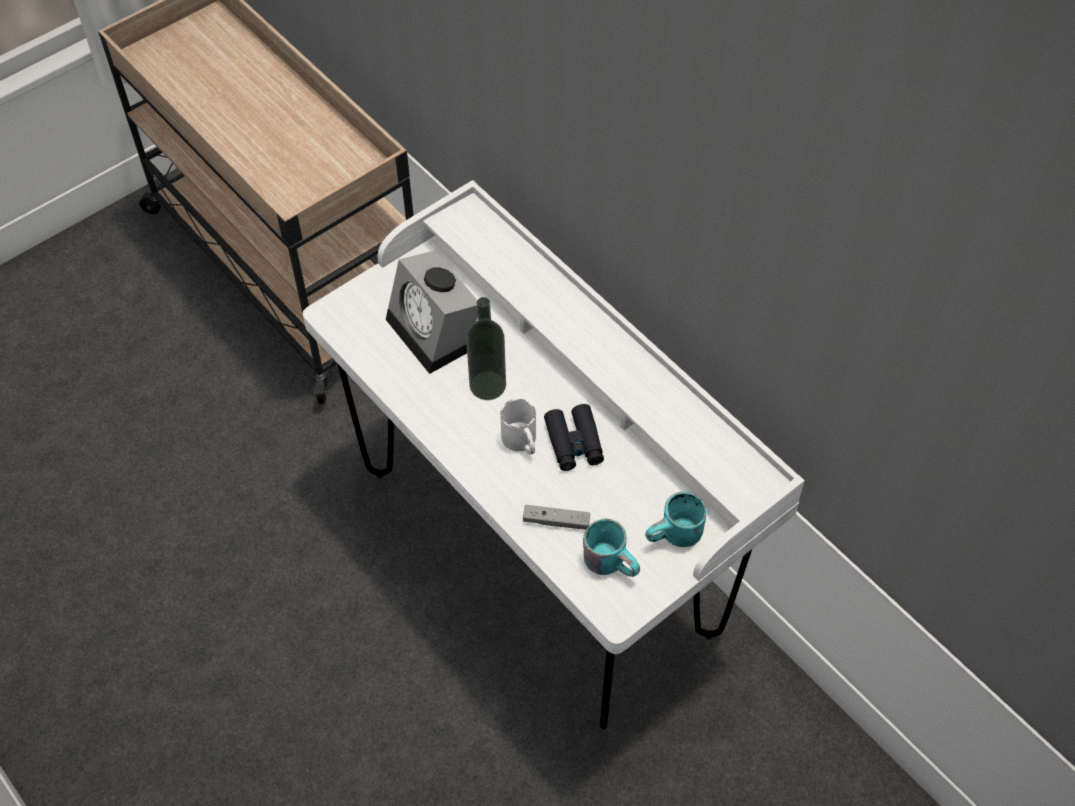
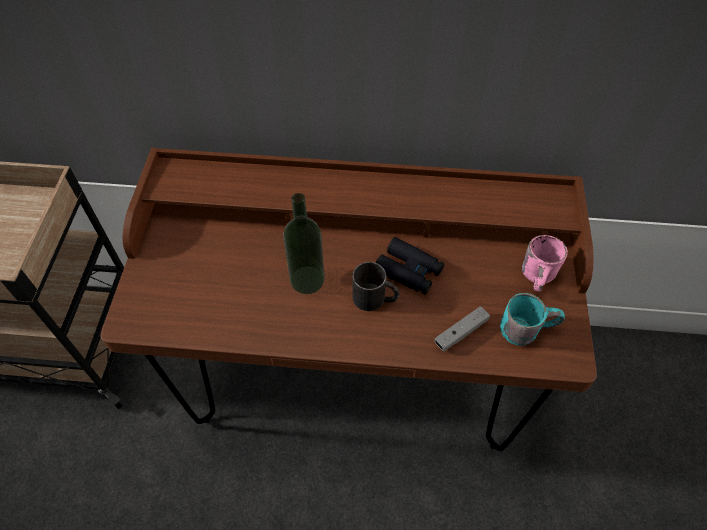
camera: 45 degrees left, 0 degrees up
(436, 333) = (228, 273): alarm clock -> none
(522, 442) = (375, 299): white mug -> black mug
(540, 551) = (353, 380): white desk -> brown desk
(676, 538) = (540, 278): turquoise mug -> pink mug

